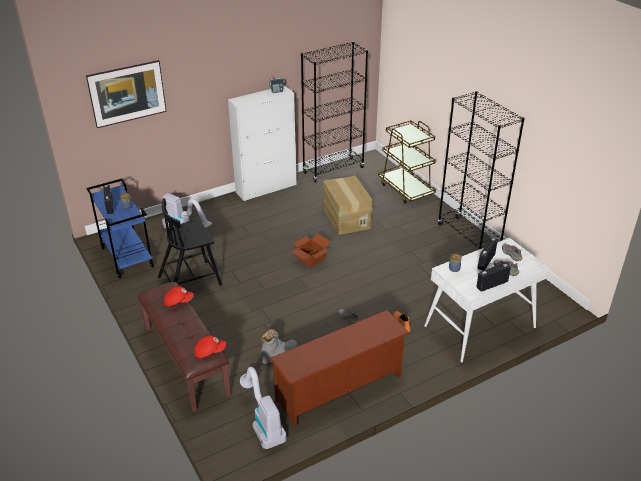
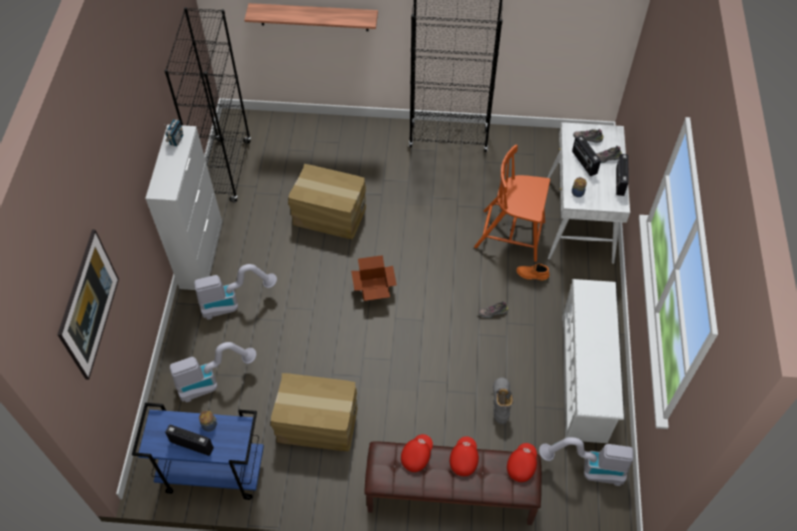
camera: 55 degrees left, 20 degrees up
(191, 280) = (317, 424): black chair -> cardboard box
(192, 322) = (463, 459): none -> red cap
(245, 213) = (233, 302): none -> vacuum cleaner
(340, 390) = (585, 379): brown shoe rack -> white shoe rack
(406, 189) = (325, 133): brown cart -> none
(423, 299) = (511, 235): none -> orange chair
(427, 94) = (314, 17): none -> shelf

